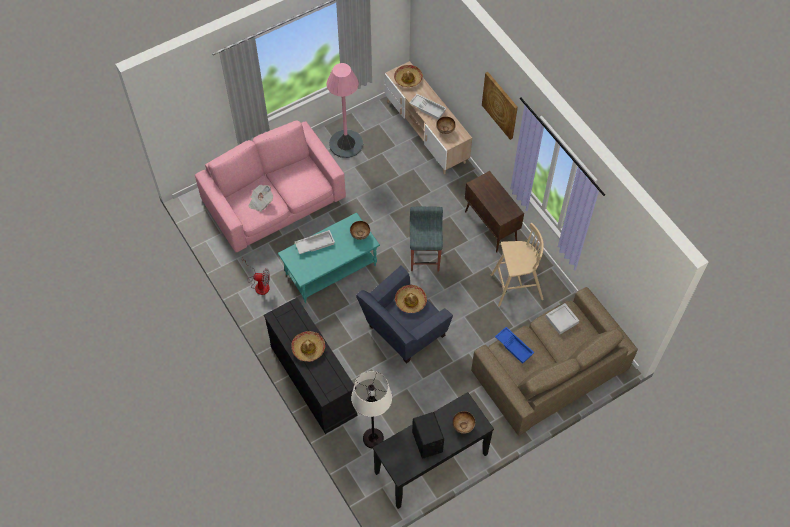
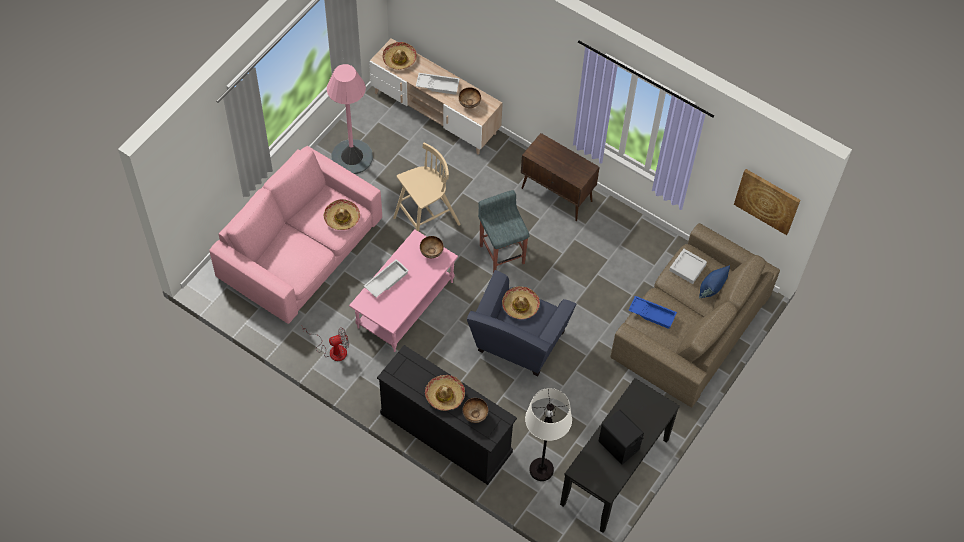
camera: 25 degrees left, 0 degrees up
(260, 202) = (299, 255): newspaper -> none
(307, 185) = (342, 218): none -> hat
(331, 269) = (405, 304): turquoise coffee table -> pink coffee table
(463, 426) = (647, 415): bowl -> bowl (475, 415)
(500, 105) = (543, 56): picture -> picture (767, 200)
(515, 287) = (614, 252): beige stool -> beige stool (425, 222)
(574, 344) = (711, 289): none -> blue pillow

